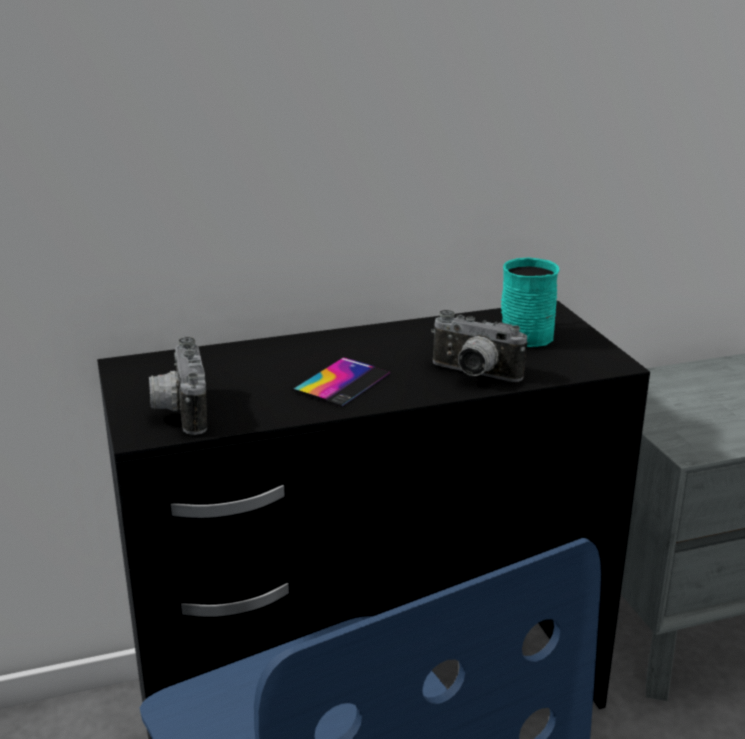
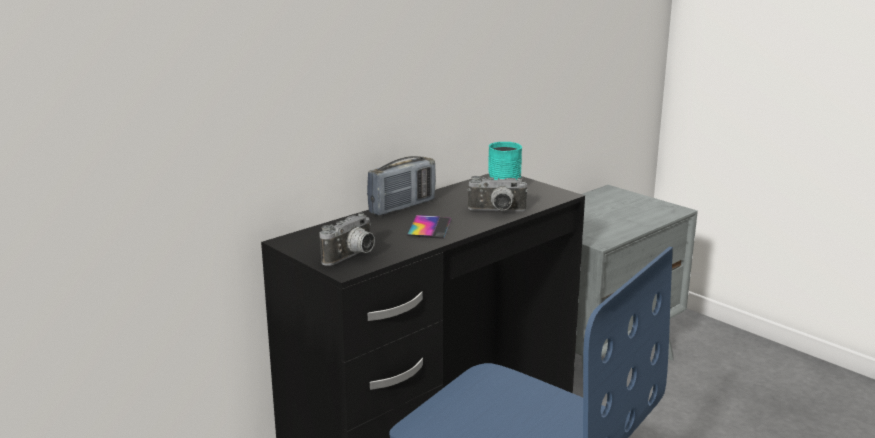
camera: 25 degrees left, 5 degrees down
(179, 412) = (353, 257): camera -> camera turned 105 degrees counterclockwise
(342, 339) = (402, 207): none -> radio

